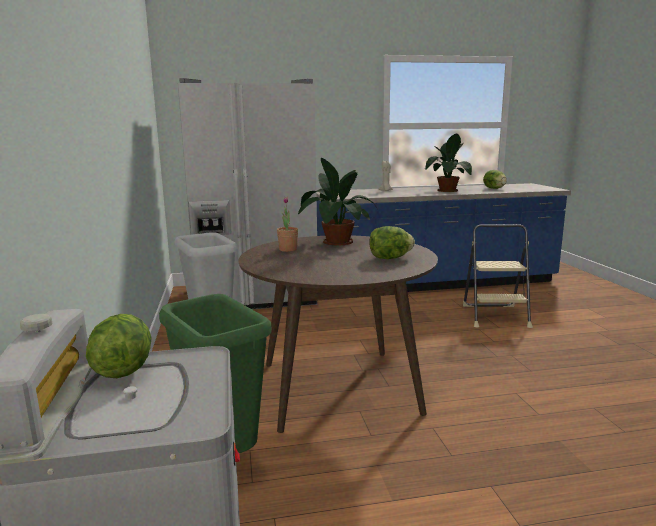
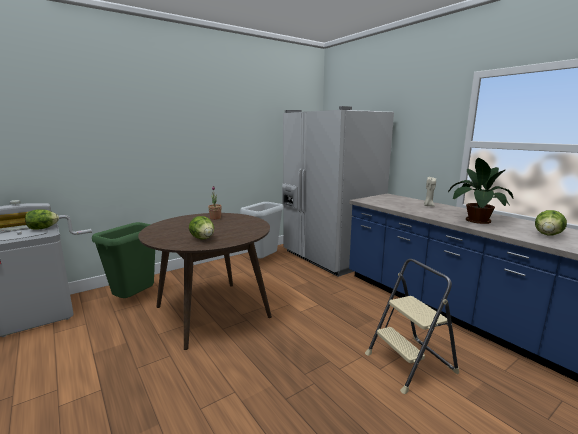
camera: 65 degrees right, 0 degrees up
(335, 242) = (243, 223): potted plant -> none

